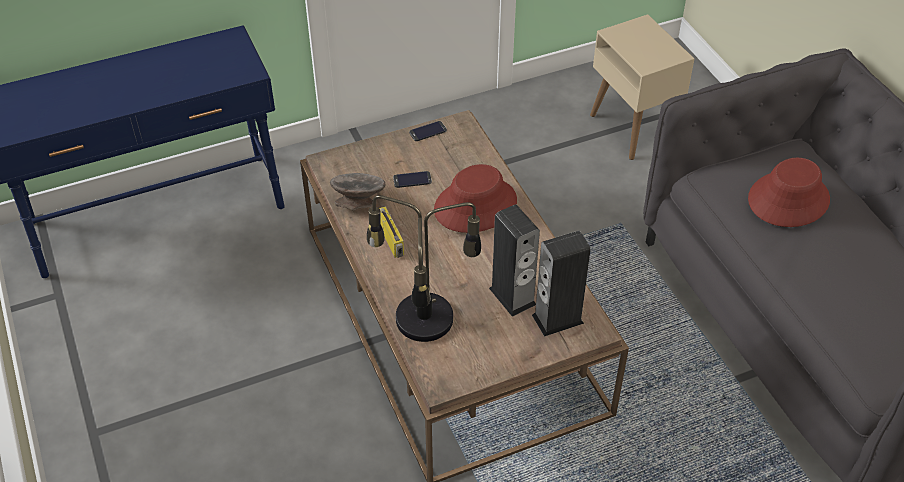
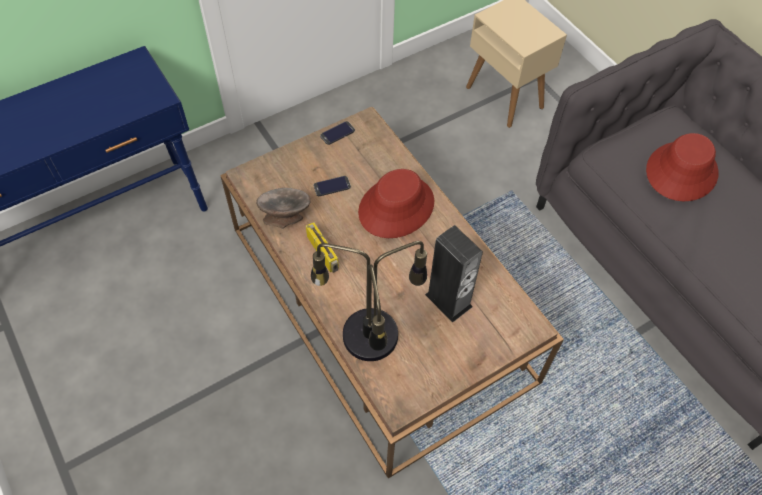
camera: 10 degrees left, 10 degrees up
(557, 319) = (495, 319): speaker -> none

